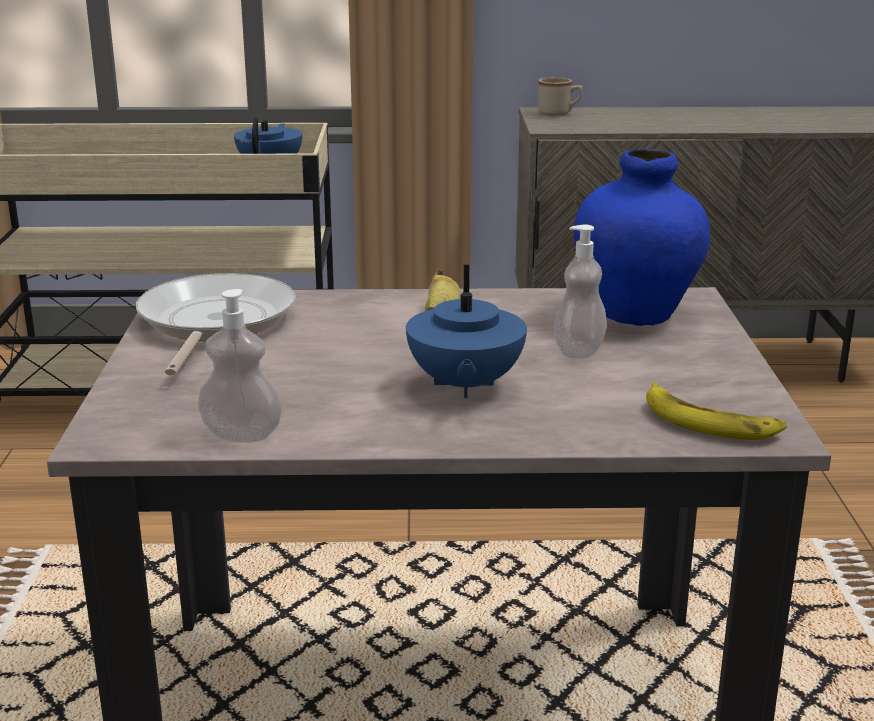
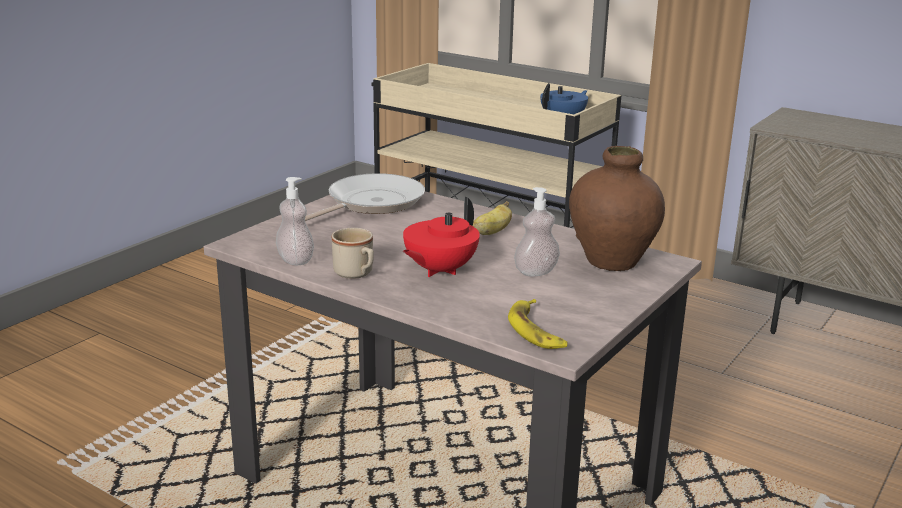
camera: 35 degrees right, 0 degrees up
(464, 385) = (439, 270): blue teapot -> red teapot
(559, 113) = (803, 116): beige mug -> beige mug (356, 274)
(635, 314) = (611, 262): blue vase -> brown vase

